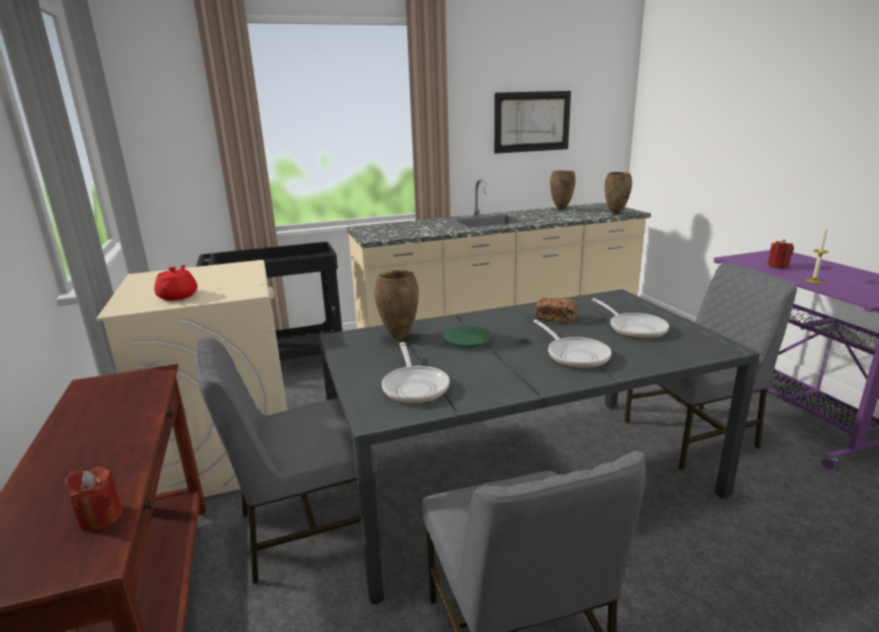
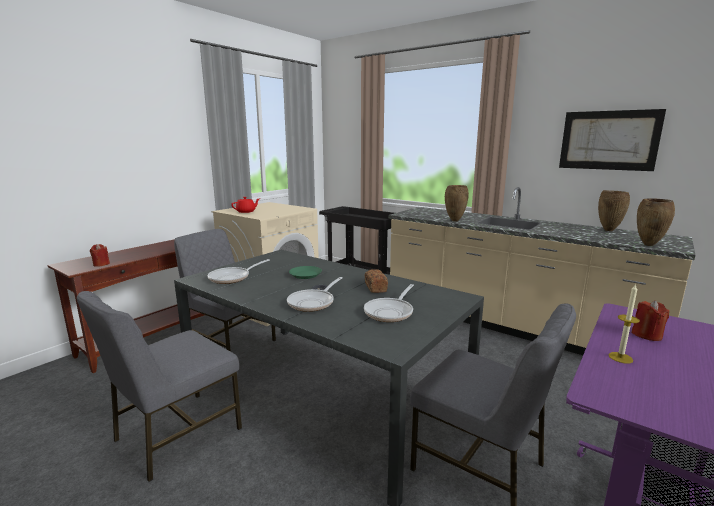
camera: 55 degrees right, 5 degrees down
(398, 337) = (293, 262): brown vase -> brown vase (454, 221)

